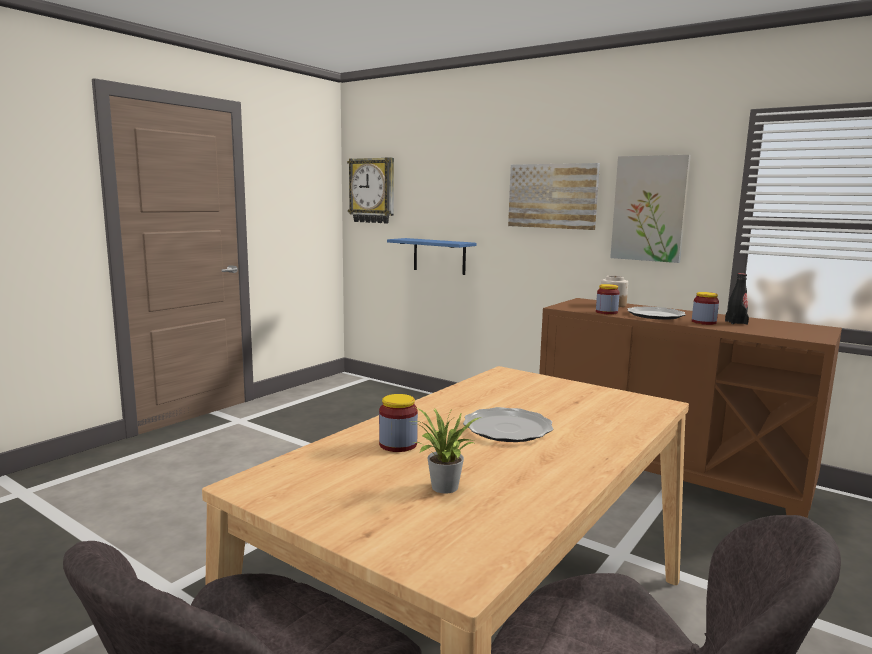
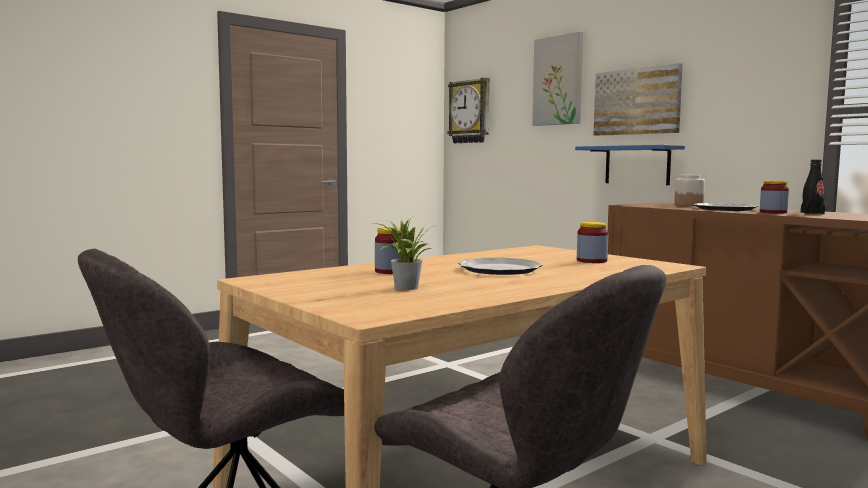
camera: 15 degrees right, 5 degrees down
(439, 256) = (530, 171): blue shelf -> blue shelf (637, 165)
(606, 312) = (672, 207): jar -> jar (591, 261)
(649, 208) = (734, 106): picture -> picture (558, 80)

